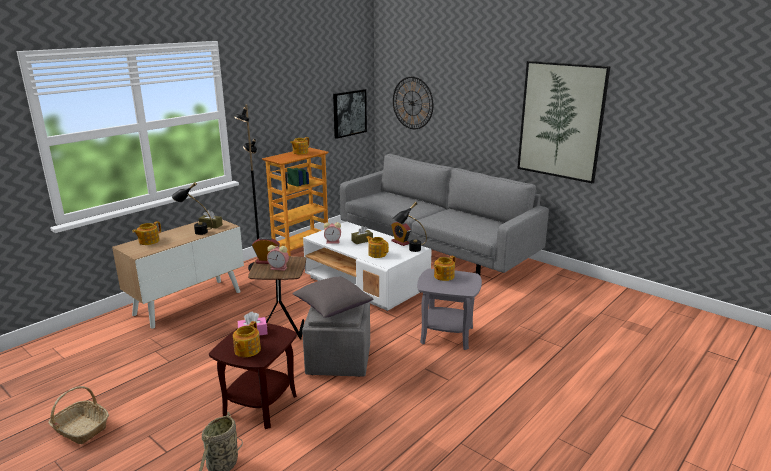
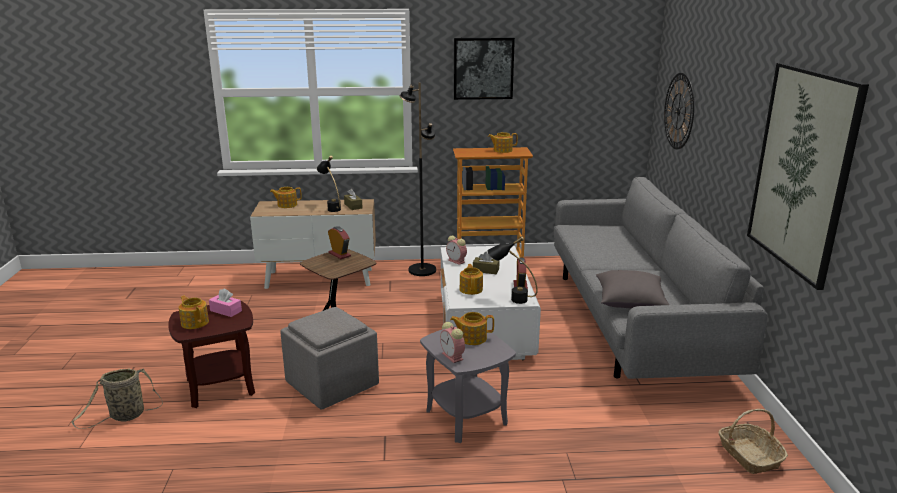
camera: 45 degrees right, 0 degrees up
(80, 429) = (116, 339): basket -> basket (749, 455)
(247, 350) = (195, 322): teapot -> teapot turned 75 degrees clockwise
(279, 268) = (335, 264): alarm clock -> alarm clock (453, 357)
(332, 307) = (325, 320): grey pillow -> grey pillow (629, 302)
(349, 113) = (603, 113): picture -> picture (483, 68)

